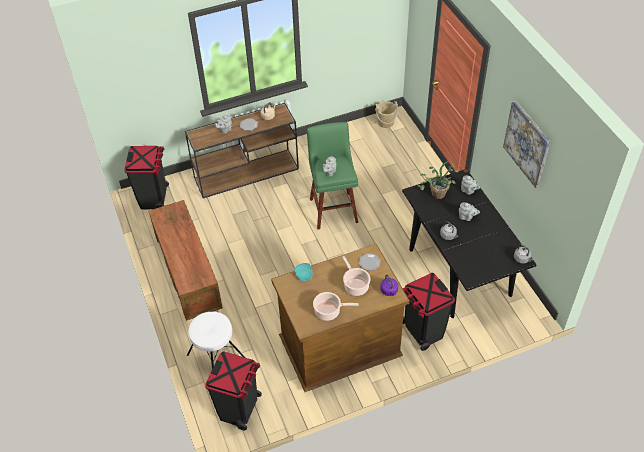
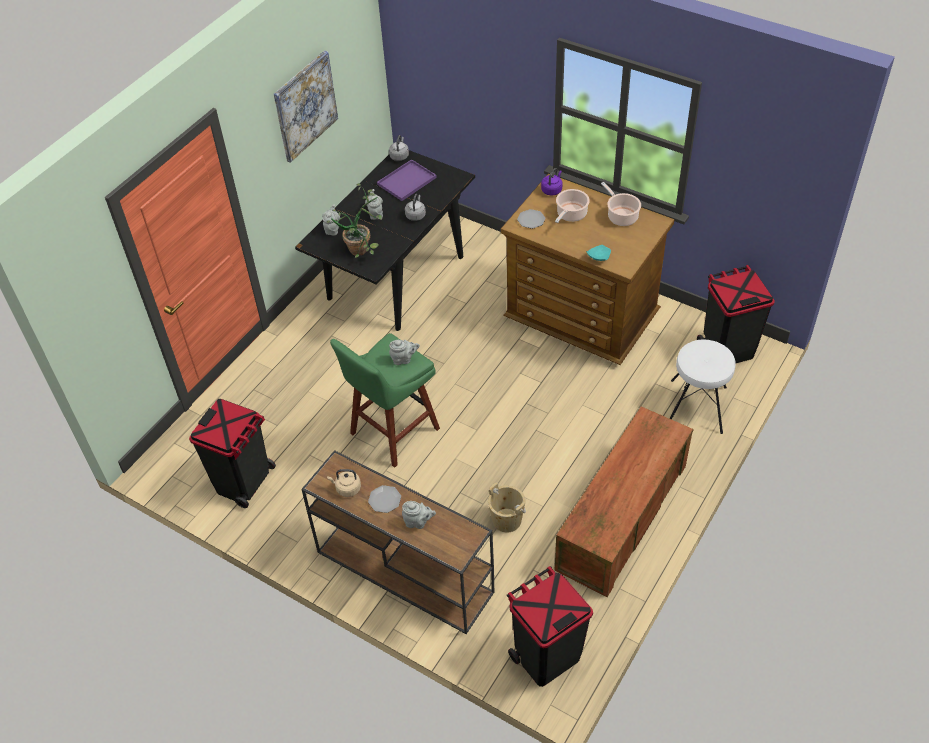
camera: 125 degrees left, 0 degrees up
(385, 122) = (177, 470): beige bucket -> beige bucket (506, 520)
(423, 331) = (500, 268): black trash can -> black trash can (244, 482)
(490, 249) = (407, 180): none -> purple tray

